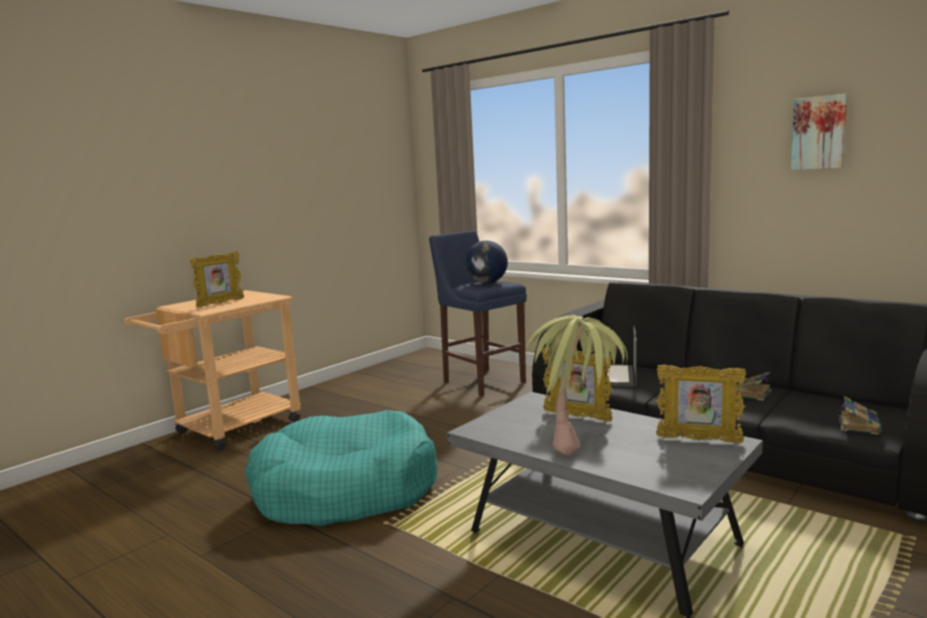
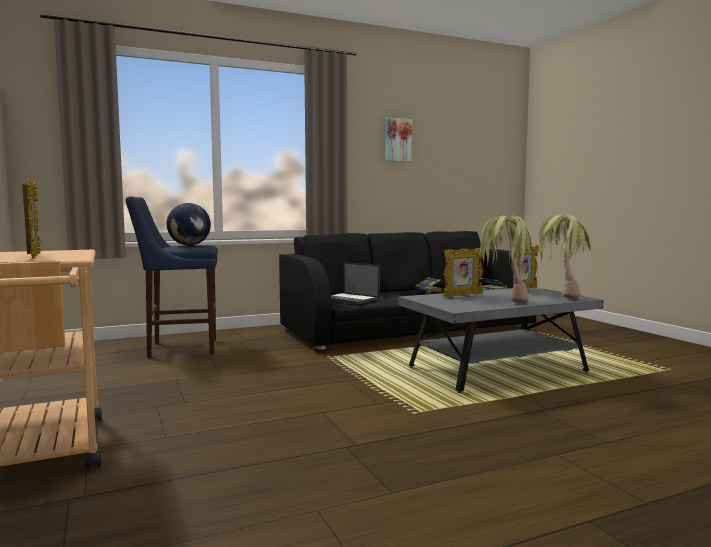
camera: 65 degrees left, 5 degrees down
(345, 490) = (329, 419): turquoise dog bed -> none
(683, 469) = (560, 296): none -> potted plant

